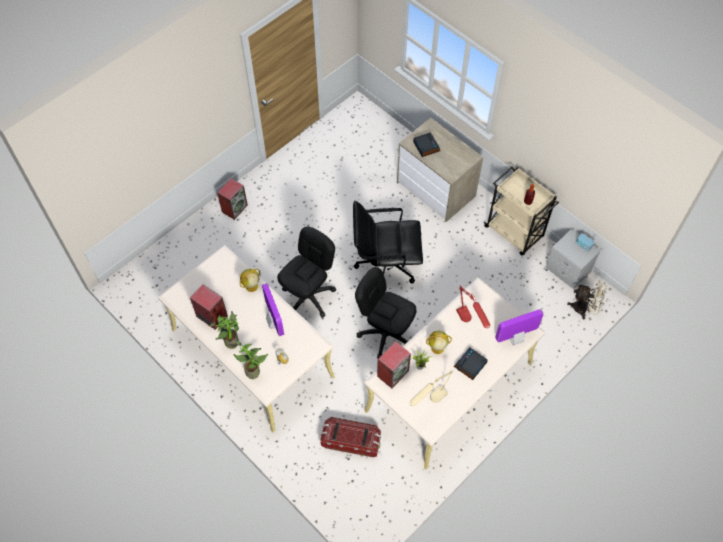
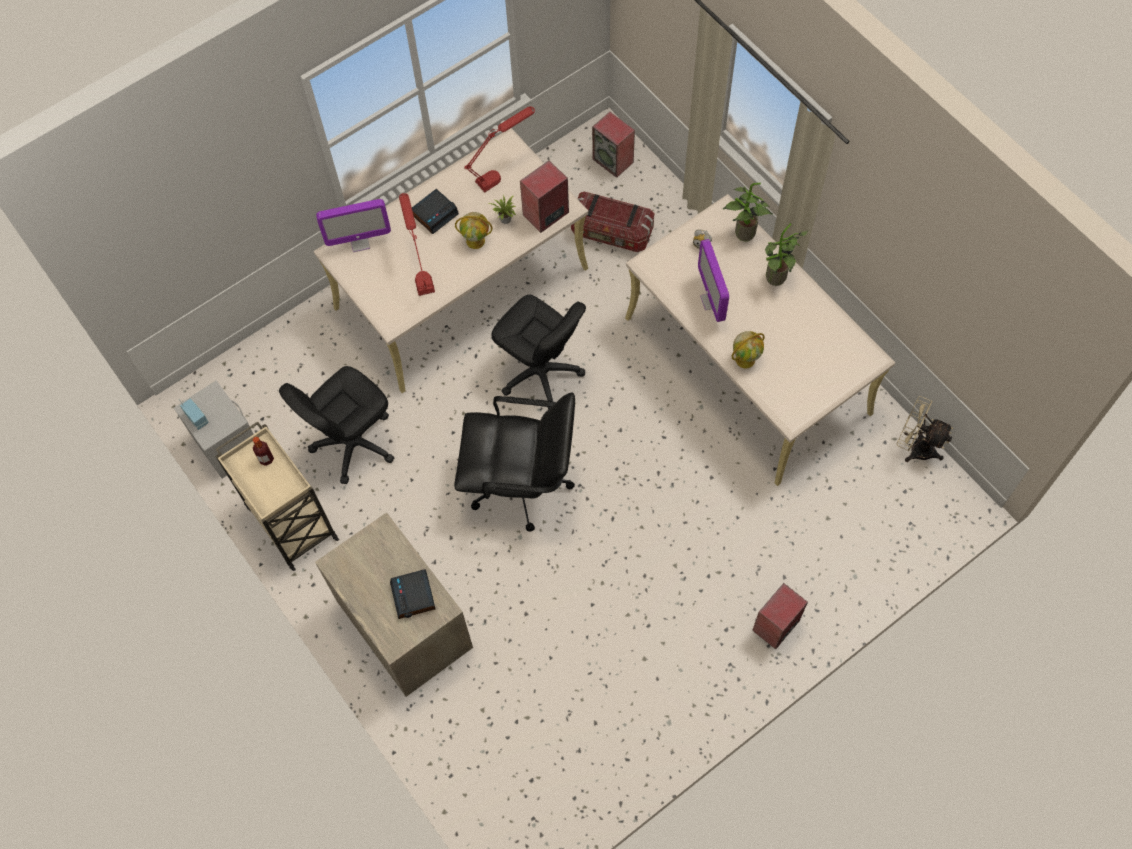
camera: 170 degrees left, 5 degrees up
(211, 316) = (807, 319): speaker -> speaker (613, 160)
(309, 296) = (653, 444): black office chair -> black office chair (353, 443)
(429, 403) = (502, 172): beige table lamp -> red table lamp
(584, 309) = (226, 378): beige fan -> beige fan (915, 447)

